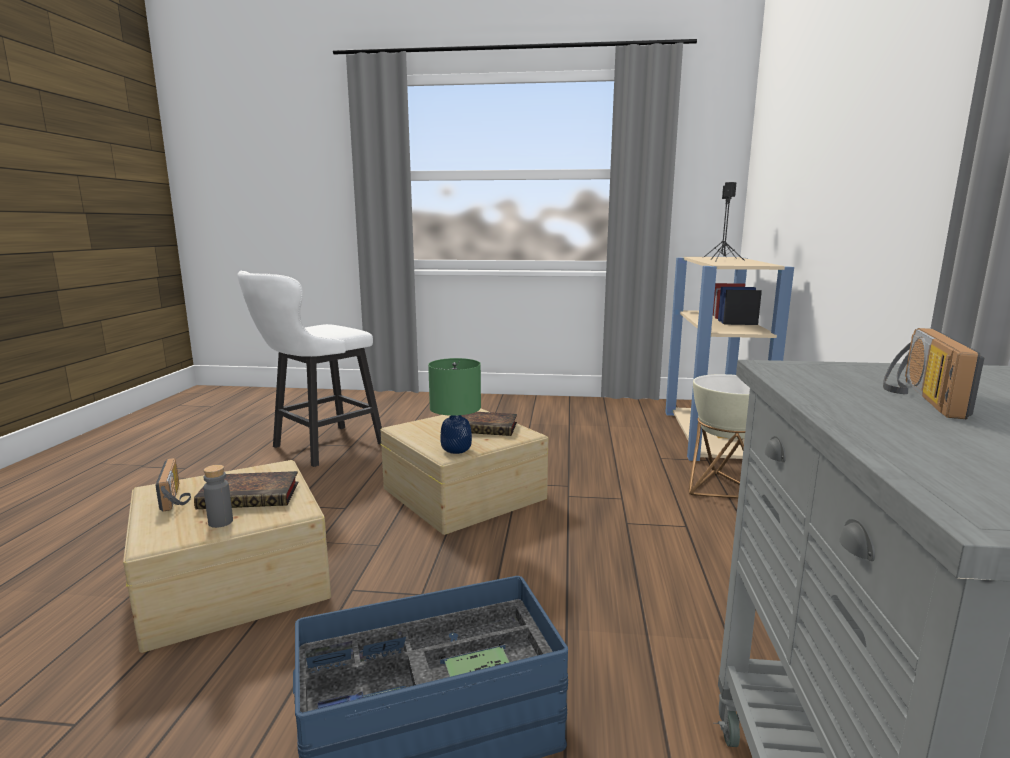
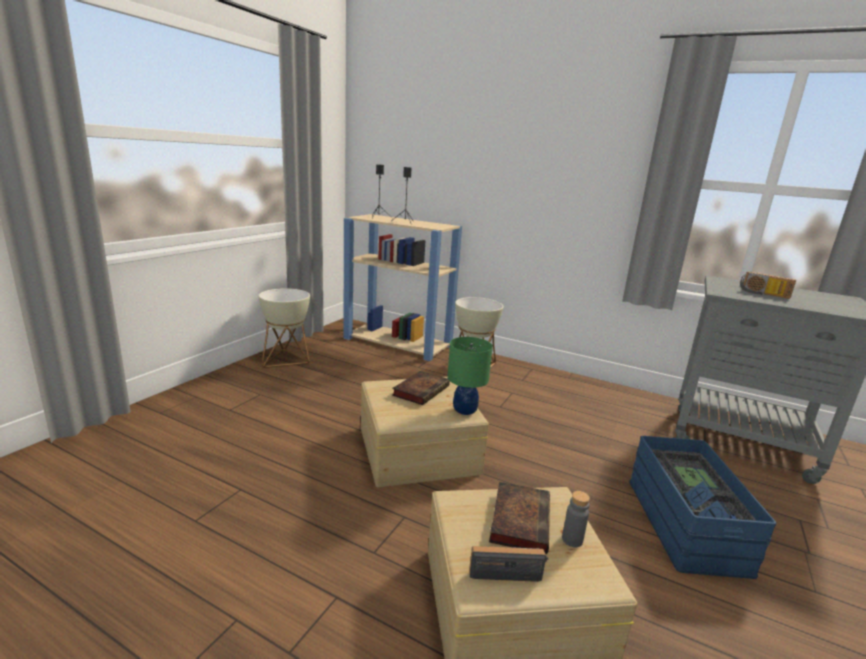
camera: 70 degrees left, 5 degrees up
(317, 448) = (220, 516): white stool -> none
(571, 407) = (286, 360): none -> planter

